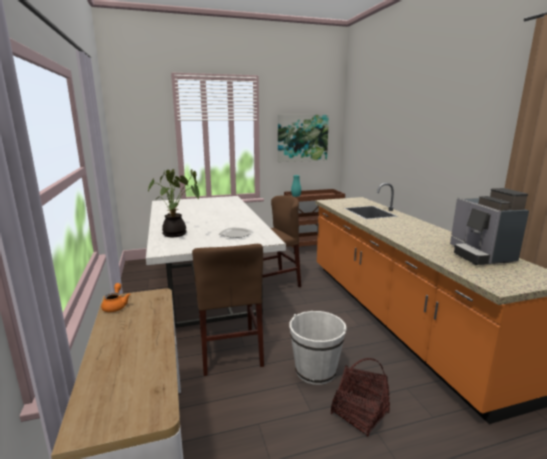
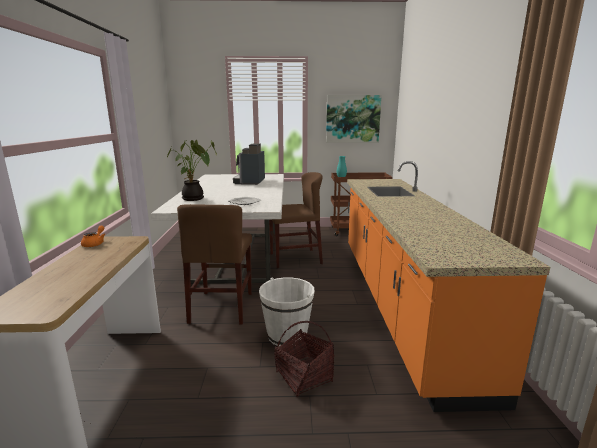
camera: 15 degrees right, 0 degrees up
(479, 255) = (458, 233): coffee machine -> coffee machine (250, 182)

